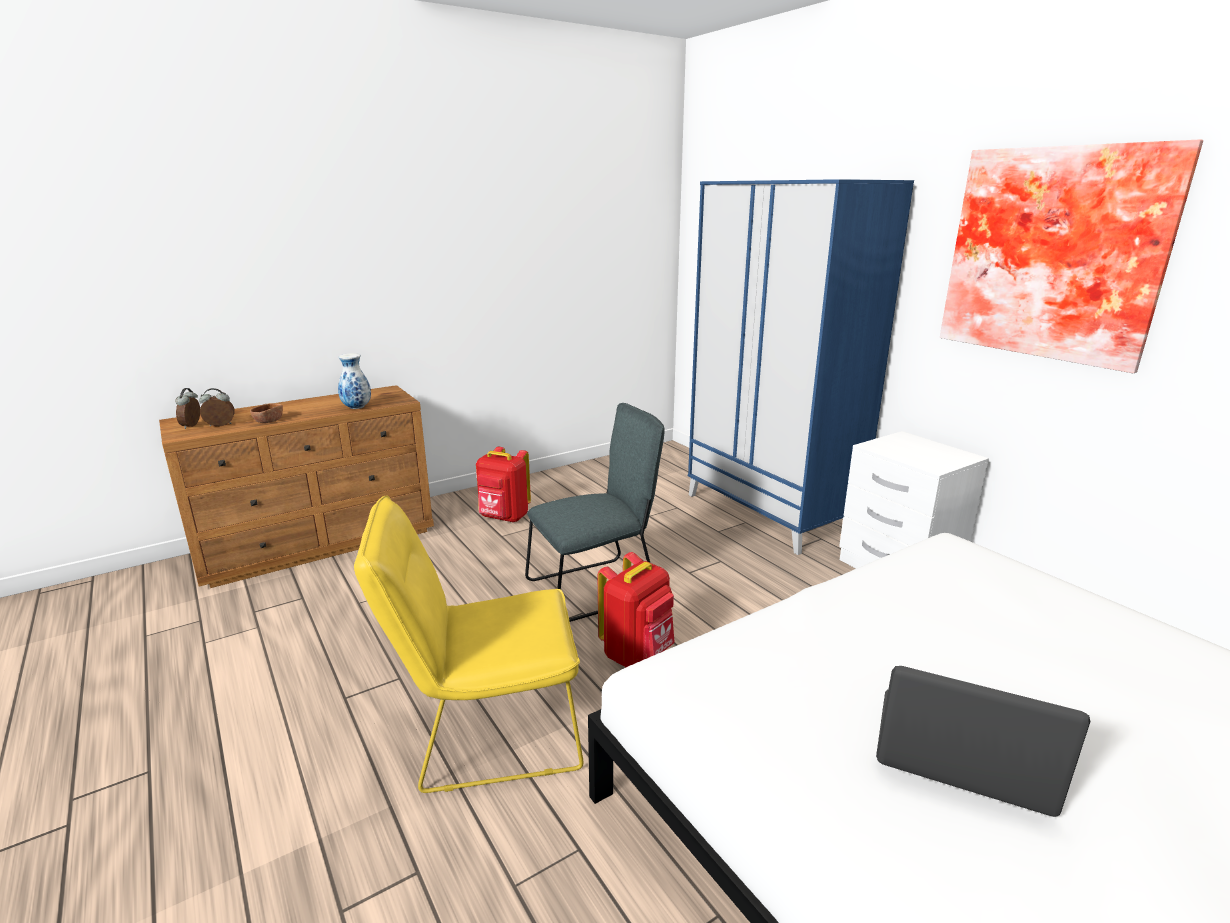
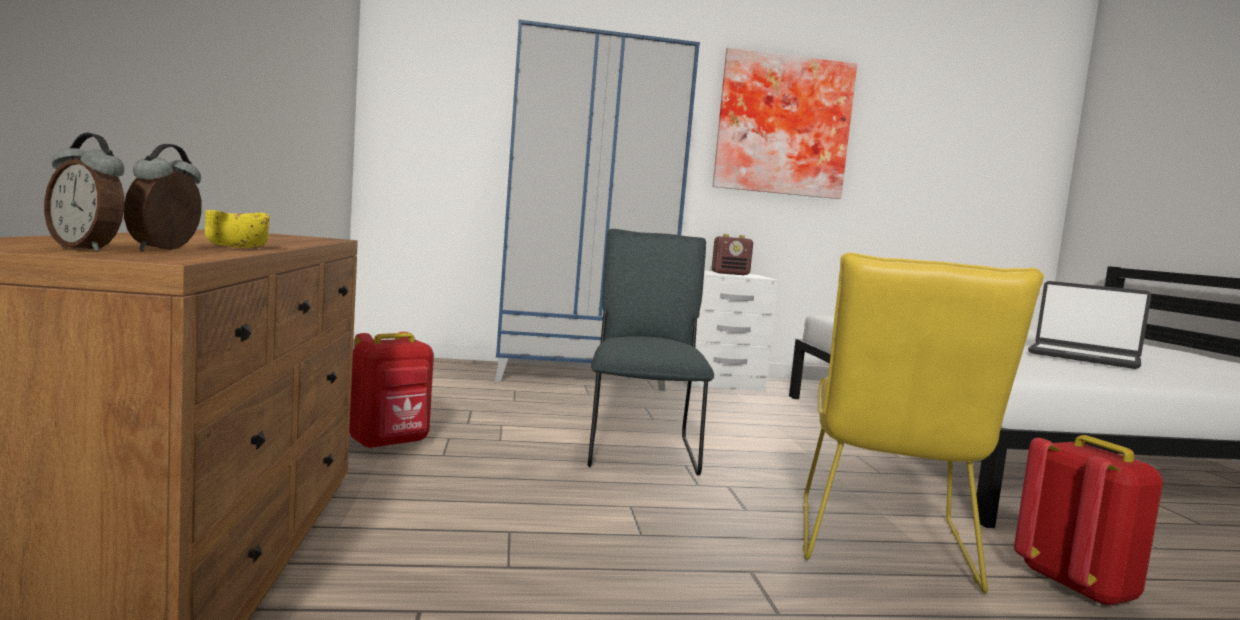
camera: 65 degrees left, 15 degrees down
(268, 421) = (237, 247): brown bowl -> yellow bowl
(356, 408) = (304, 241): vase -> none
(637, 653) = (777, 465): red backpack -> red backpack (1078, 587)
(919, 451) = (730, 274): none -> radio
(961, 754) = (1083, 357): laptop -> laptop turned 105 degrees counterclockwise

